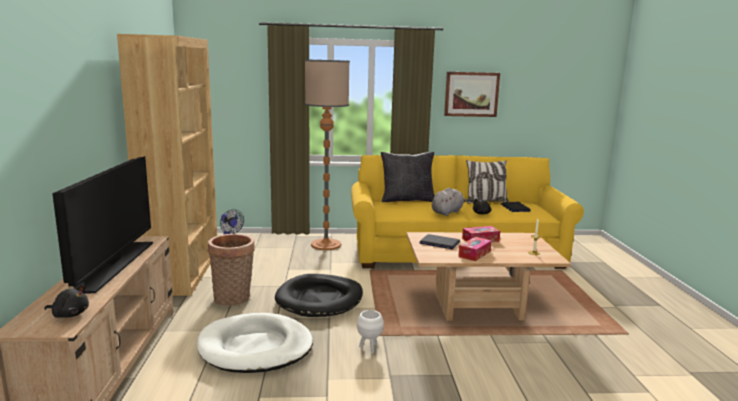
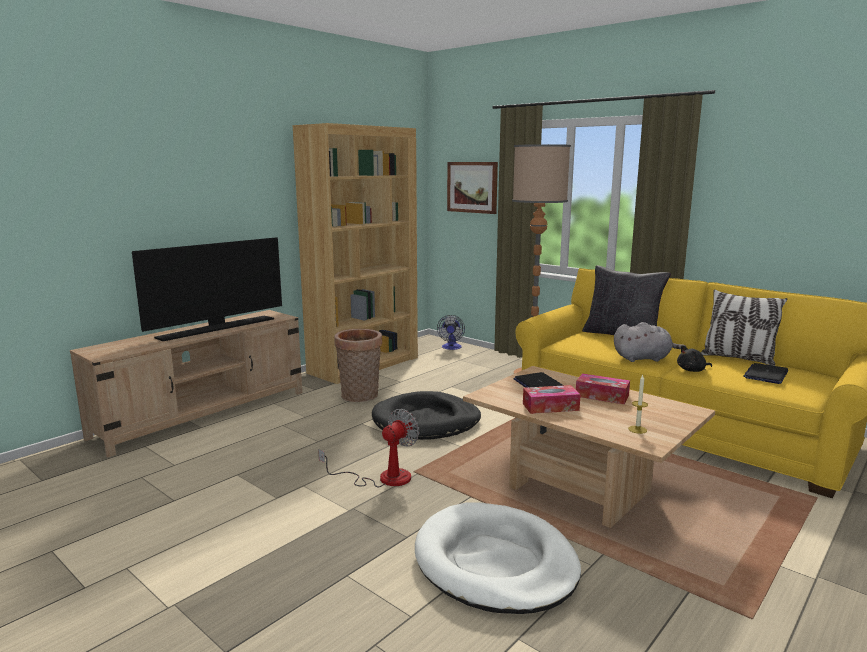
camera: 45 degrees right, 0 degrees up
(69, 314) = (124, 349): black plush toy -> none
(255, 347) = (303, 439): white dog bed -> white dog bed (495, 563)
(369, 348) = (383, 478): white planter -> fan
(471, 94) = (765, 190): picture -> picture (472, 187)

